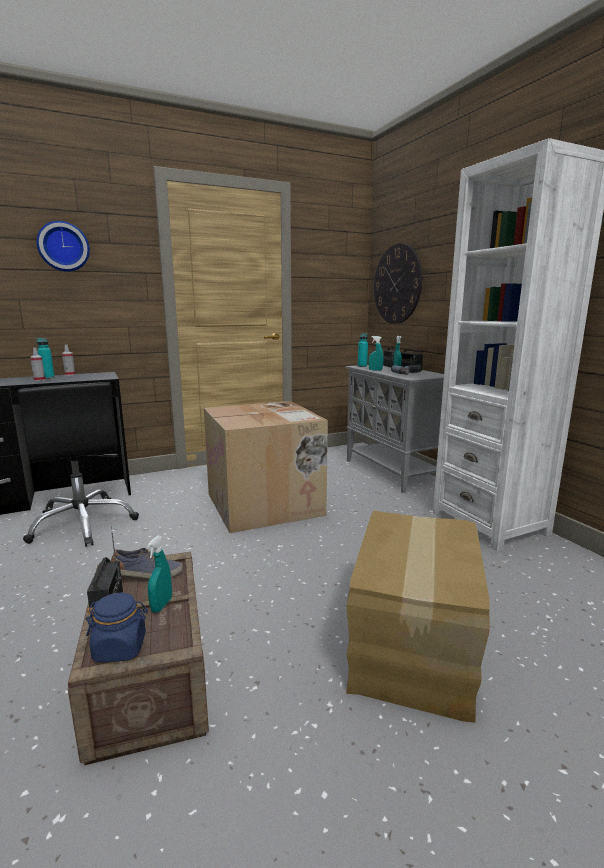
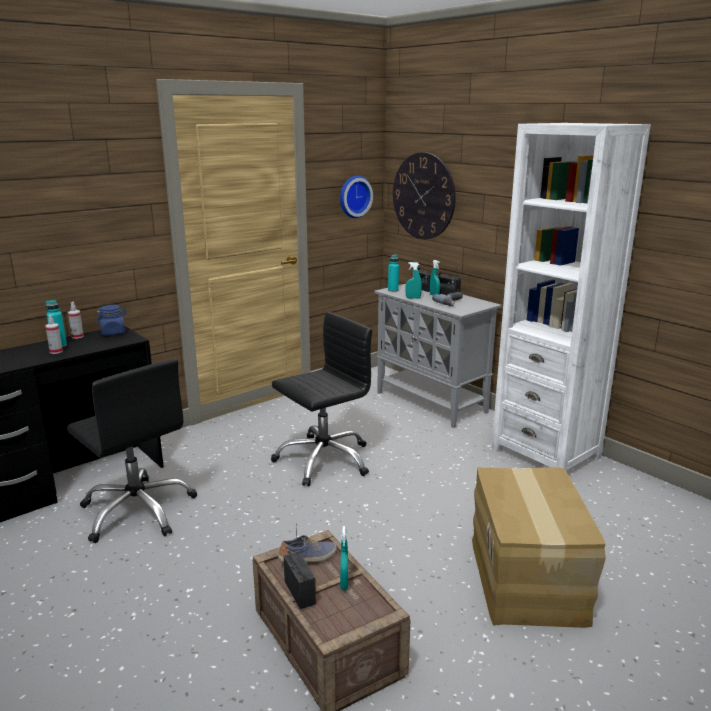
camera: 15 degrees left, 5 degrees up
(63, 247) = (60, 185): wall clock -> wall clock (353, 196)
(120, 648) = (341, 622): blue jar -> blue jar (113, 332)
(266, 504) = (323, 460): cardboard box -> black office chair

